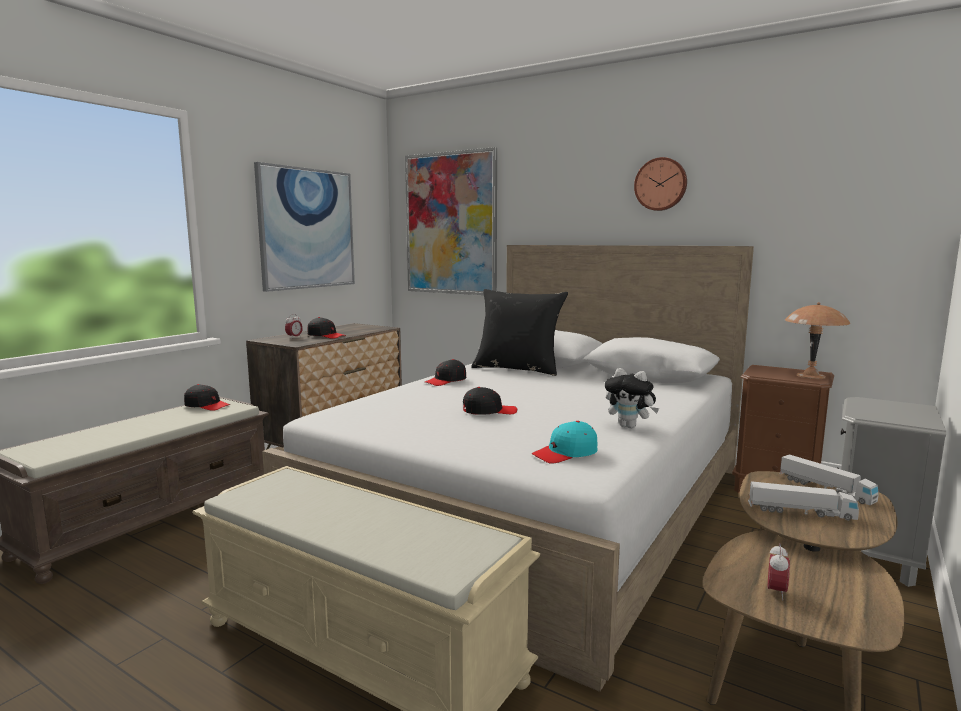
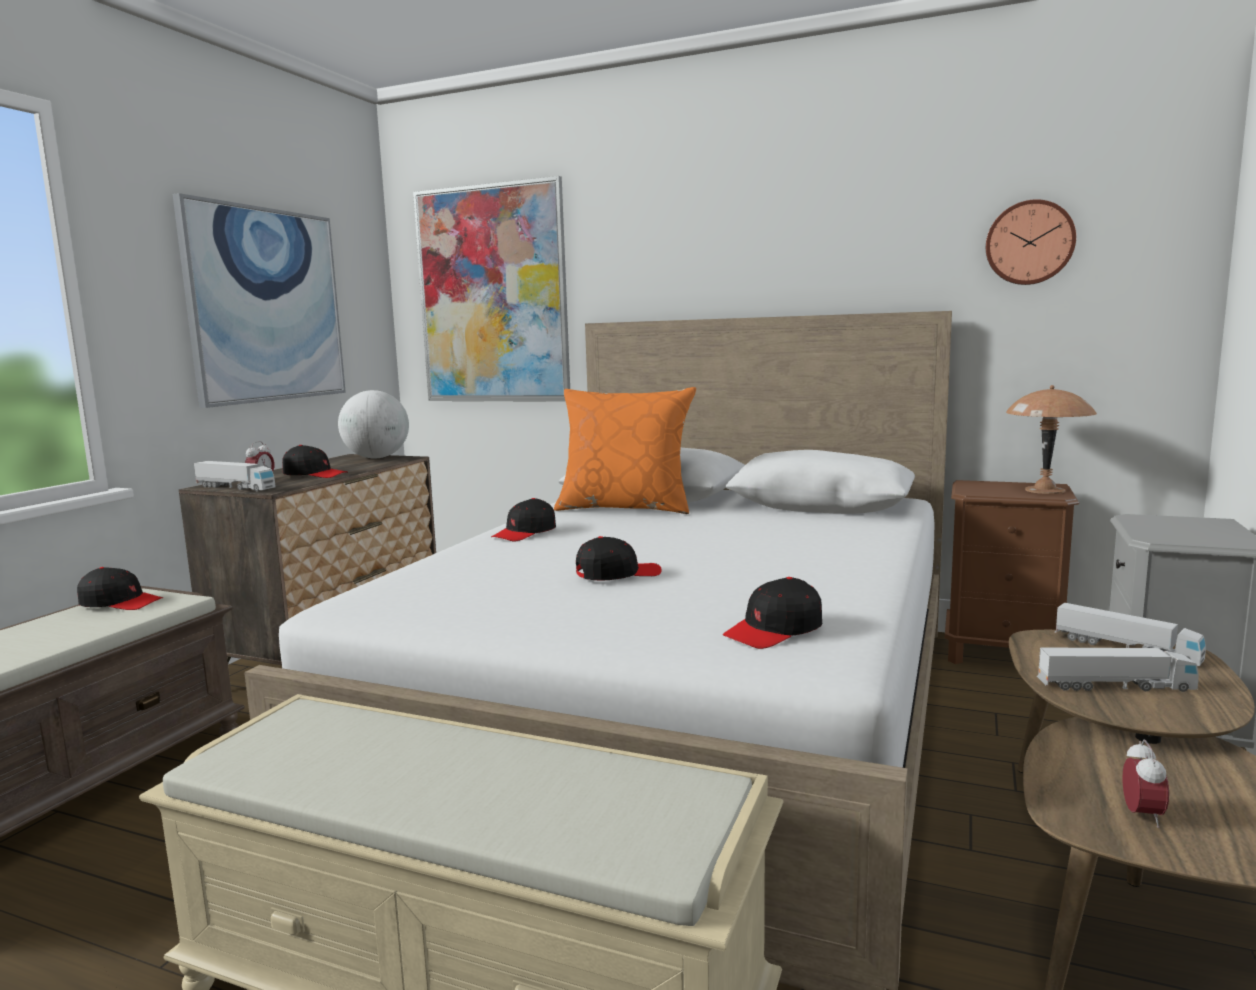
camera: 10 degrees left, 0 degrees up
(277, 341) = (235, 487): none -> toy truck
(368, 327) = (376, 458): none -> globe
(518, 369) = (626, 508): black pillow -> orange pillow
(565, 453) = (774, 630): turquoise cap -> black cap
(630, 426) = (842, 580): plush toy -> none
(661, 184) = (814, 226): wall clock -> wall clock (1029, 243)

